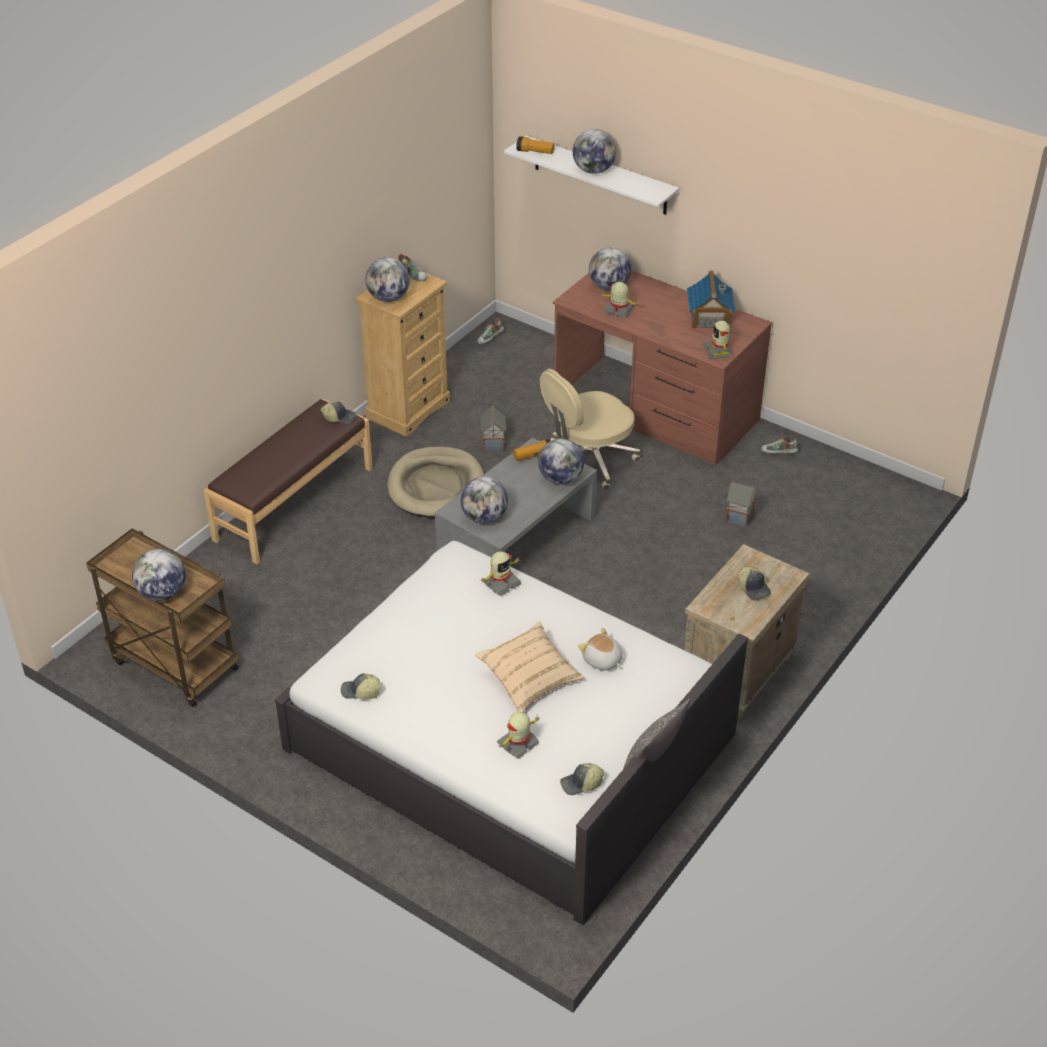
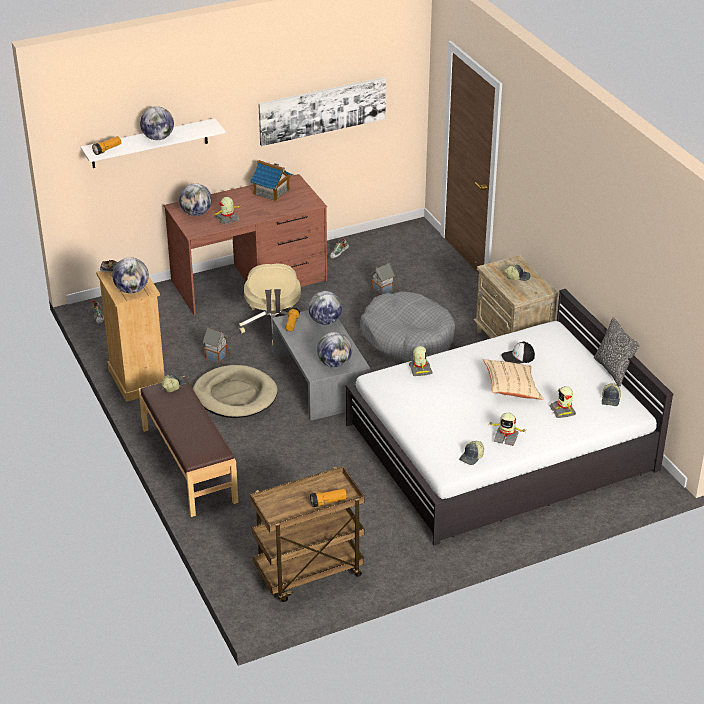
camera: 60 degrees left, 5 degrees down
(162, 594) = (328, 502): globe -> flashlight
(602, 661) = (518, 357): plush toy -> cap
(662, 576) = (407, 338): none -> grey dog bed
(718, 351) = (308, 201): toy robot -> toy robot (506, 437)
(818, 256) = (322, 110): none -> picture

